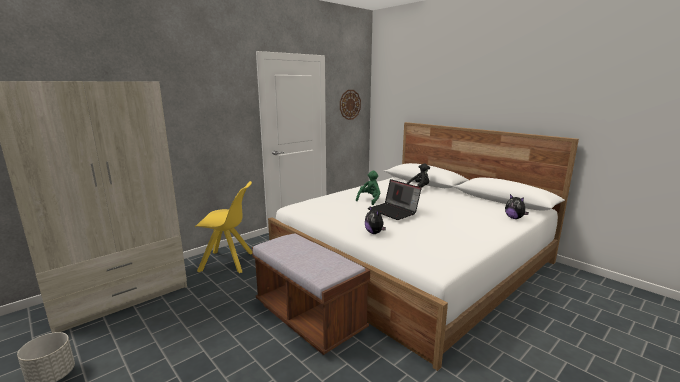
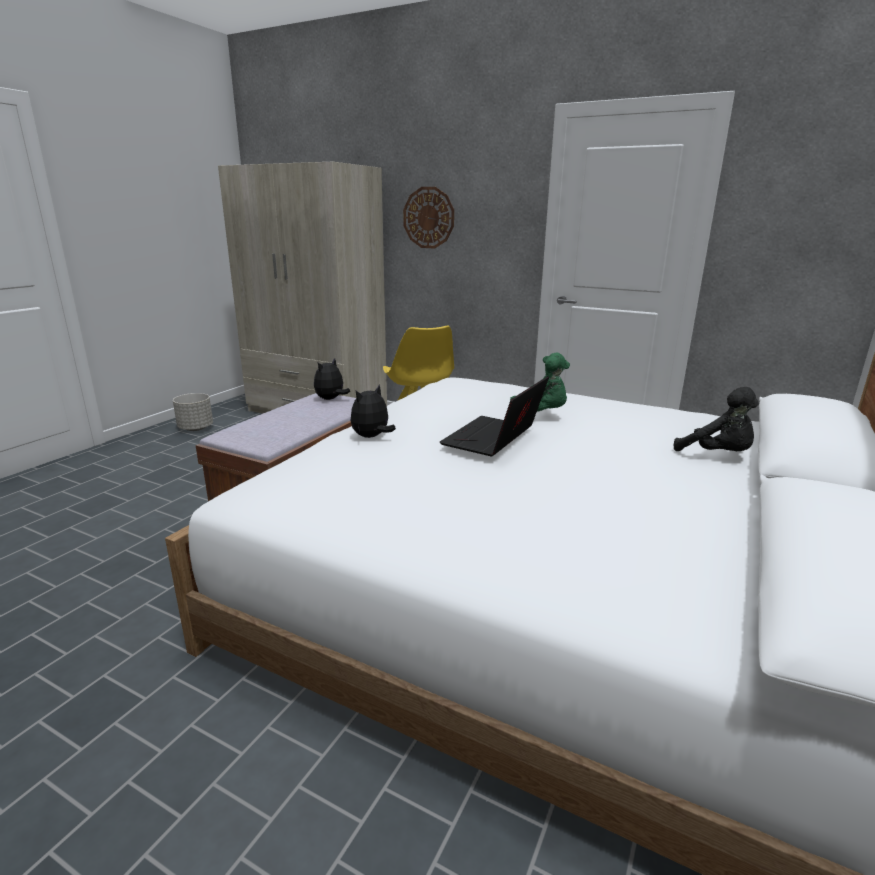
camera: 70 degrees right, 5 degrees up
(350, 104) = (805, 219): wall clock -> wall clock (428, 218)
(514, 218) = (632, 606): plush toy -> plush toy (331, 399)

